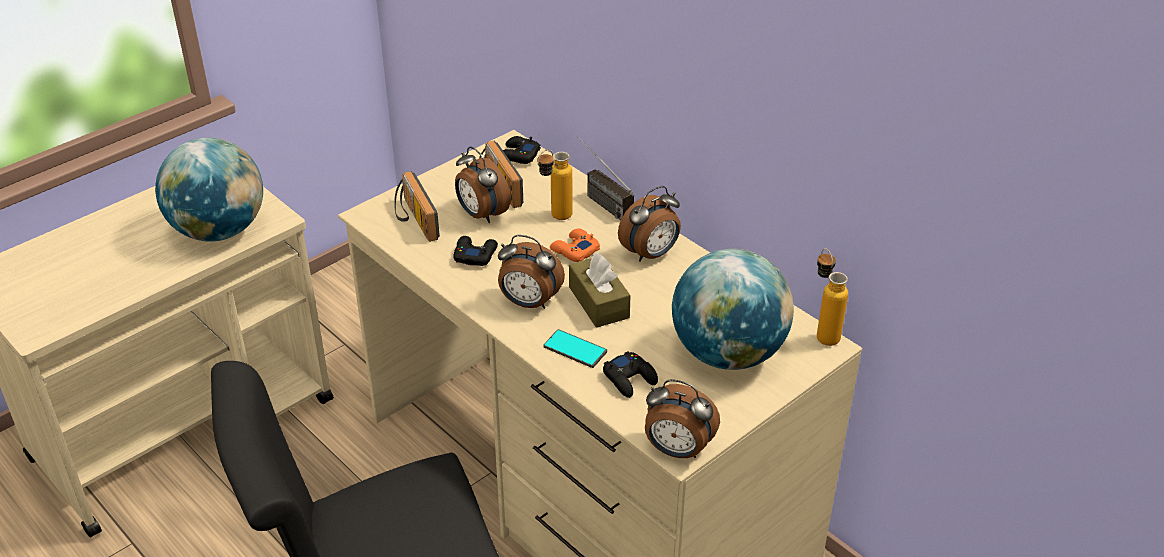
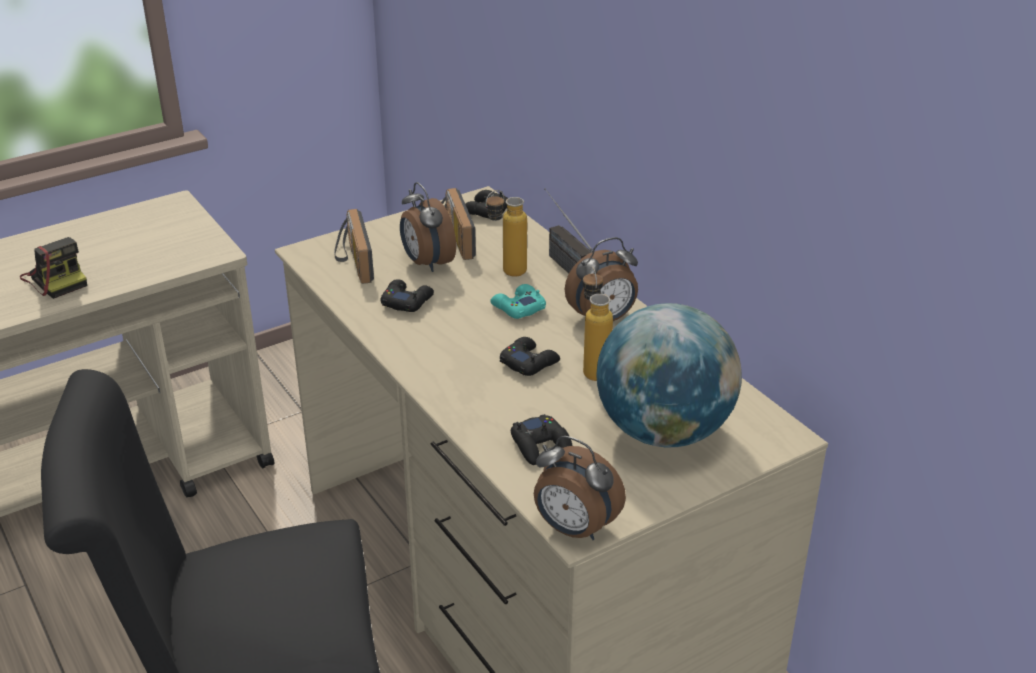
camera: 10 degrees right, 5 degrees down
(133, 263) = (56, 279): none -> camera
(219, 231) = (154, 258): globe -> none
(529, 303) = (450, 355): alarm clock -> none
(574, 250) = (518, 307): orange game controller -> turquoise game controller
(575, 349) = (487, 407): phone -> none
(599, 302) = (529, 362): brown tissue box -> black game controller
(822, 332) = (783, 421): bottle -> bottle (593, 367)

